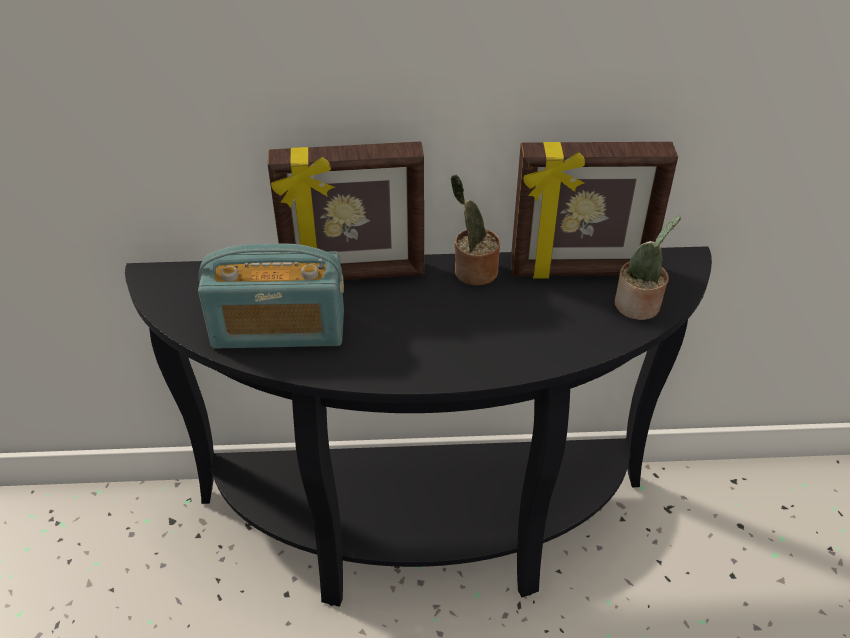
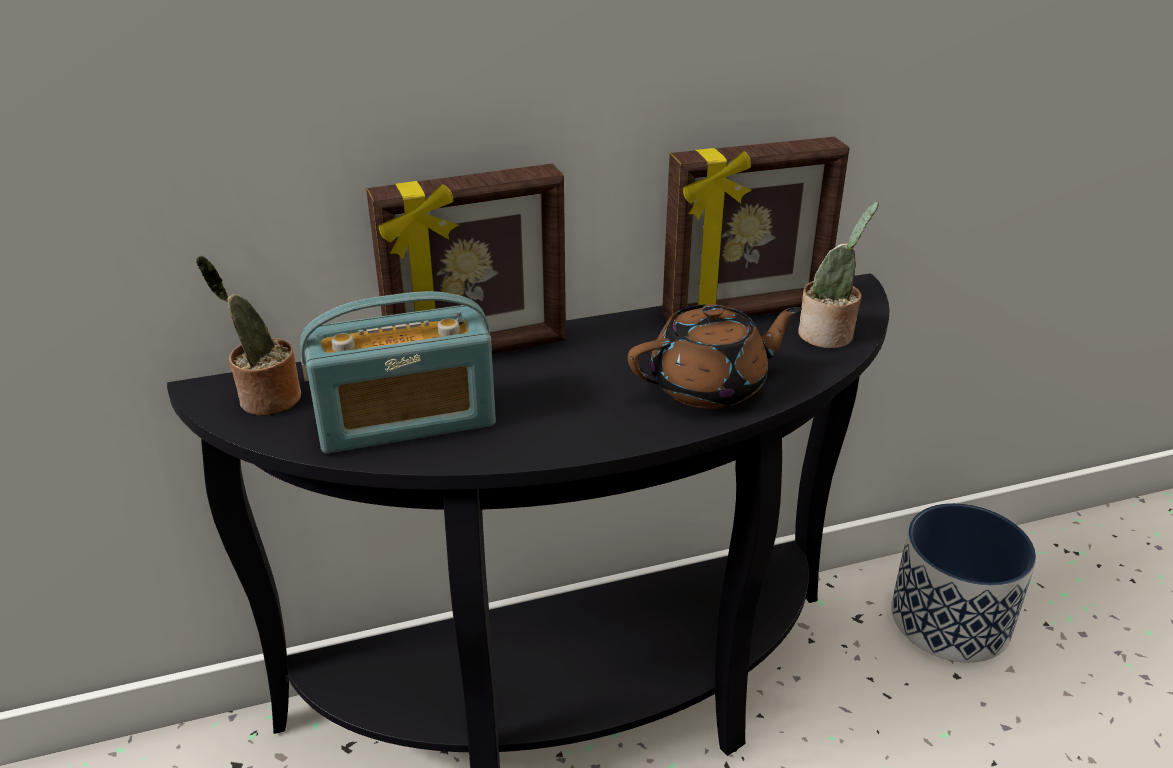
camera: 15 degrees left, 10 degrees down
(472, 272) = (622, 330): potted plant -> potted plant (265, 400)
(519, 340) = (710, 387): none -> brown teapot
(745, 527) = (948, 620): none -> planter

